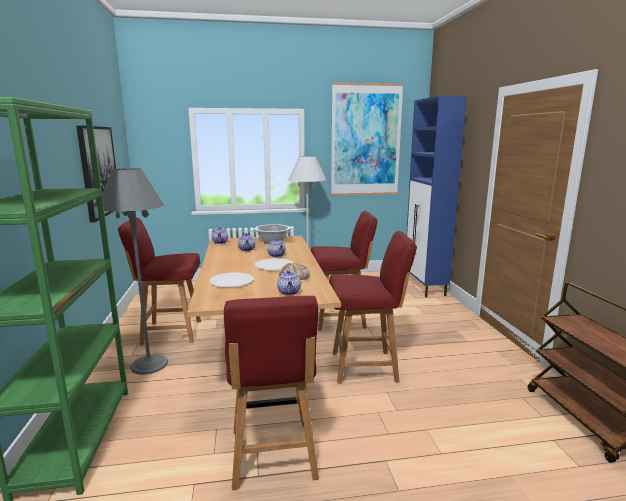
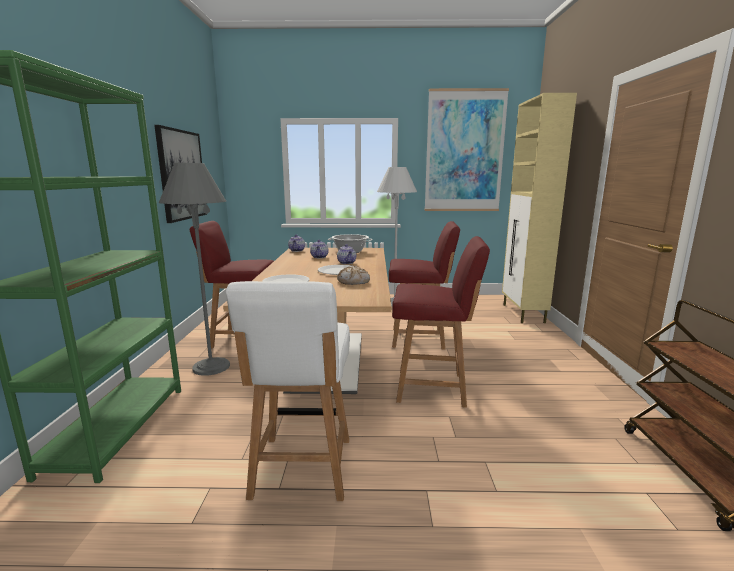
camera: 10 degrees right, 0 degrees up
(273, 456) = (301, 469): red chair -> white chair
(289, 292) = (339, 294): teapot -> none
(425, 288) = (523, 313): blue cabinet -> beige cabinet

